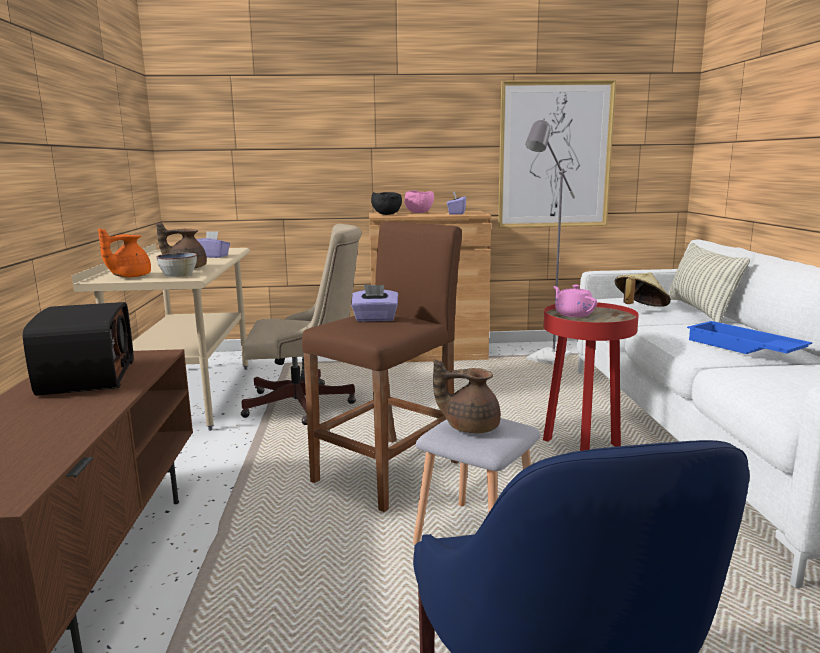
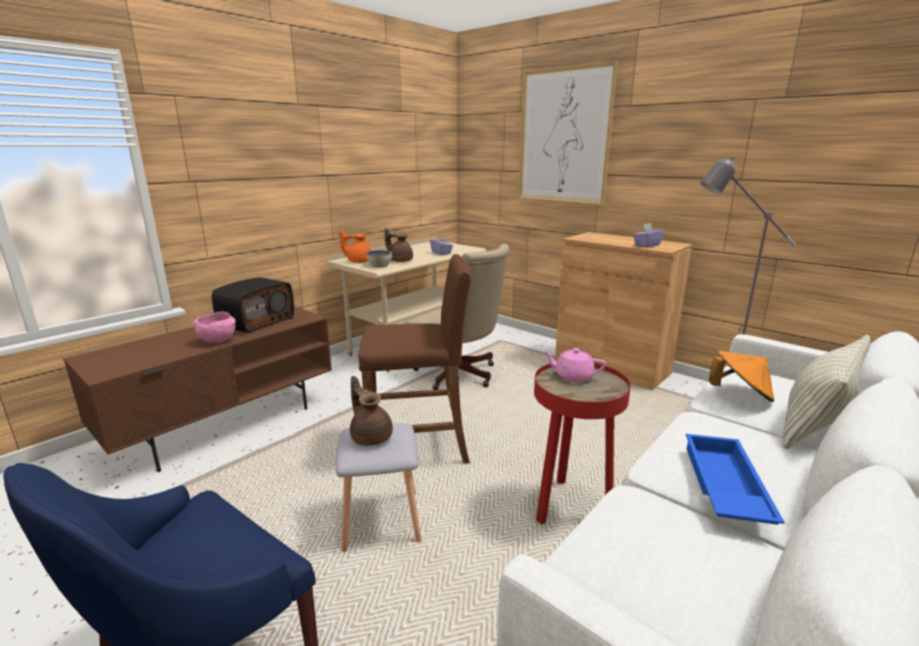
camera: 45 degrees right, 5 degrees up
(375, 319) = (407, 331): purple tissue box -> none
(386, 214) = (588, 237): black bowl -> none
(419, 212) = (622, 238): pink bowl -> pink bowl (219, 341)
(555, 155) = (793, 193): picture -> picture (563, 136)
(573, 314) = (572, 376): pink teapot -> pink teapot turned 90 degrees counterclockwise
(640, 309) = (740, 395): beige hat -> orange hat

